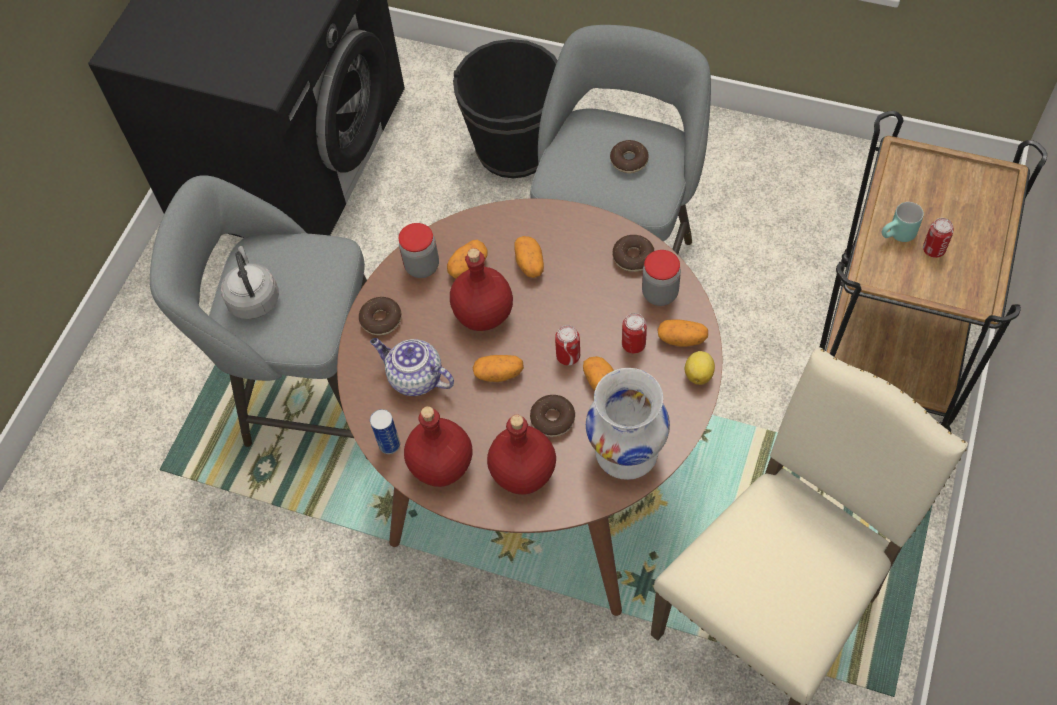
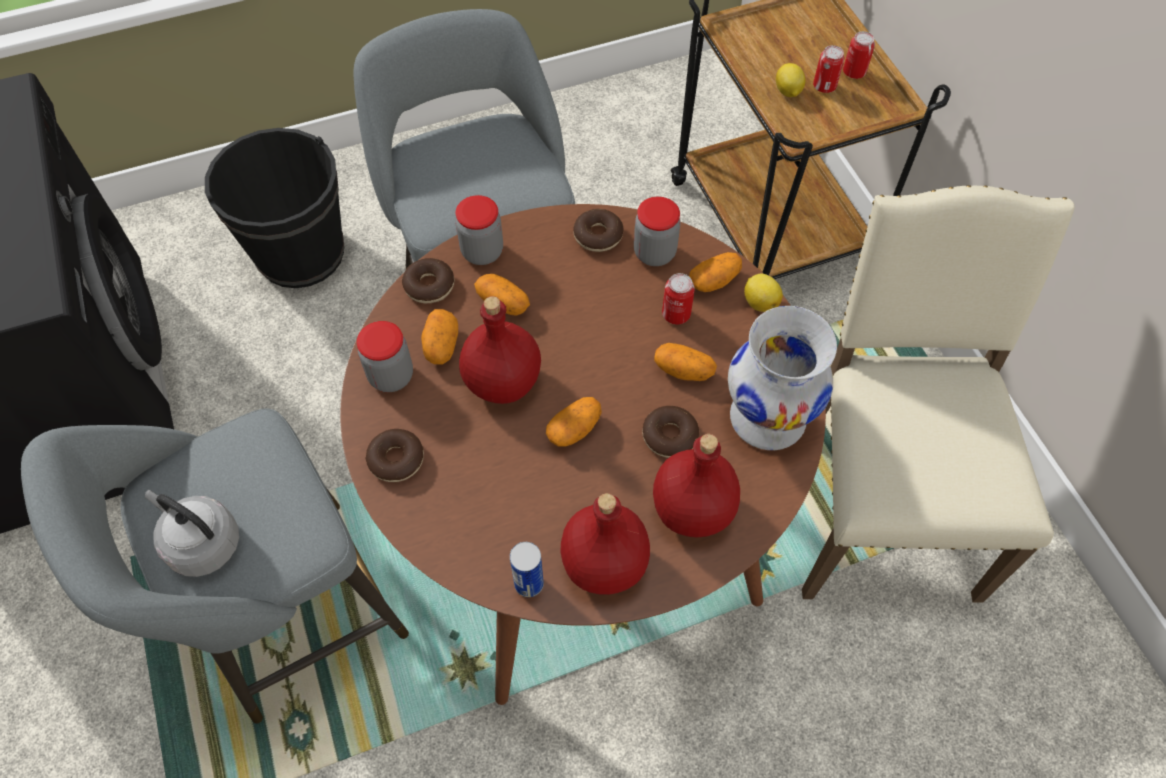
camera: 45 degrees left, 0 degrees up
(414, 378) = (490, 495): teapot -> none
(547, 220) = (482, 252): none -> jar
(568, 356) = (626, 366): can -> can (854, 72)
(629, 161) = (490, 163): donut -> donut (429, 286)
(898, 236) = (787, 92): turquoise mug -> lemon

